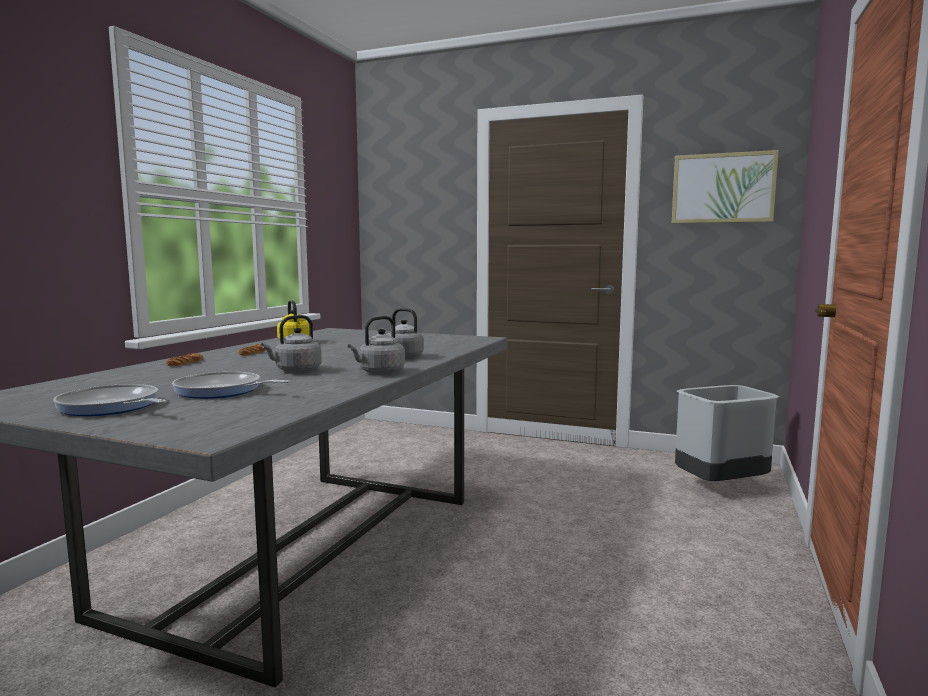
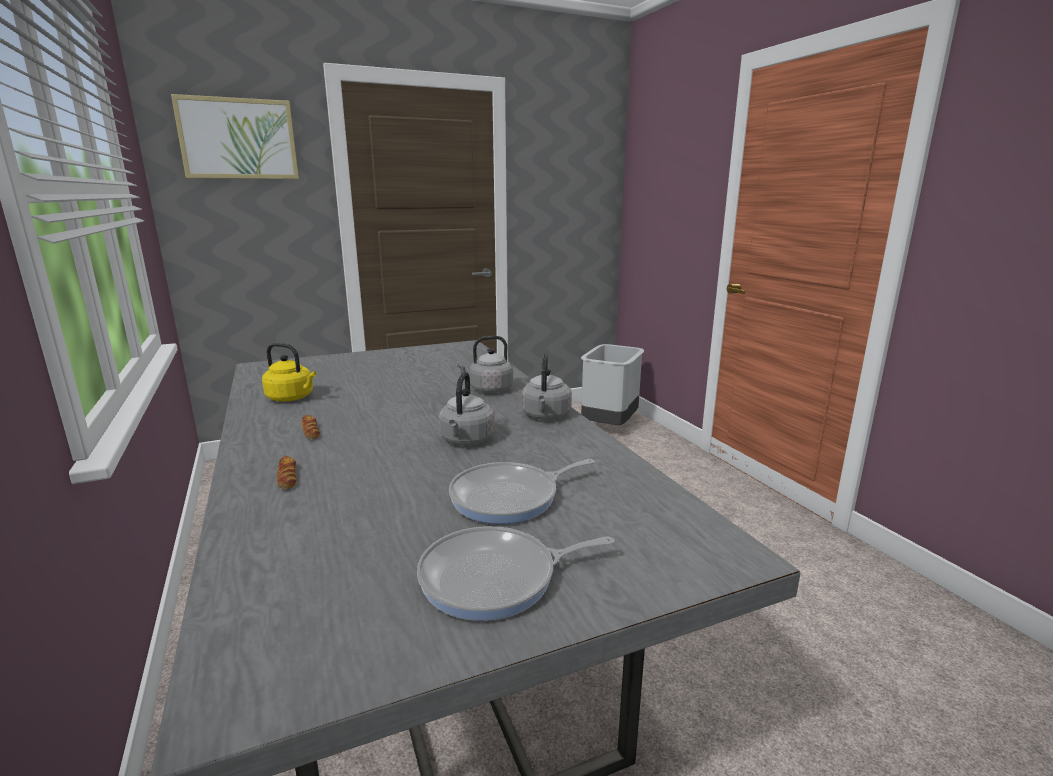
camera: 45 degrees left, 10 degrees up
(723, 188) = (571, 177): picture -> picture (238, 139)

